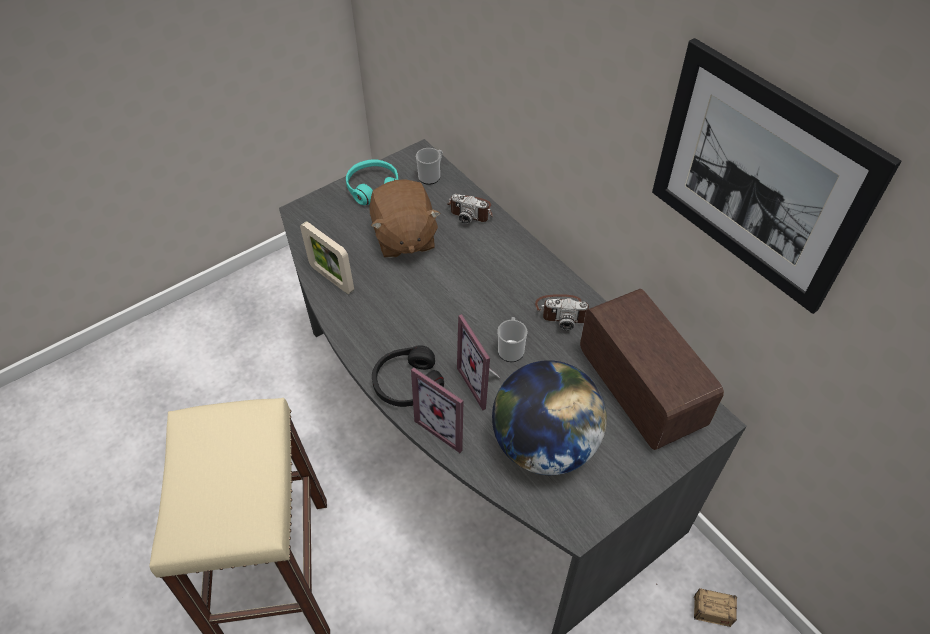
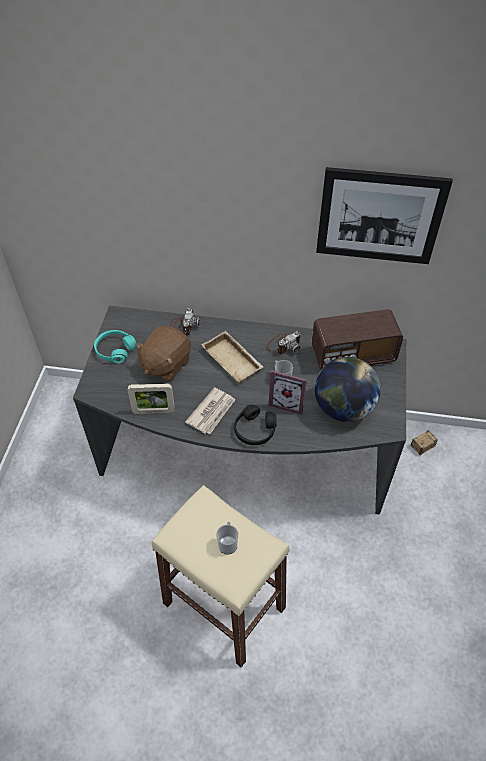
camera: 45 degrees left, 0 degrees up
(387, 326) = (212, 412): none -> newspaper
(404, 238) = (165, 364): brown plush toy -> brown plush toy turned 90 degrees clockwise
(431, 176) = (139, 323): mug -> mug (228, 543)
(447, 425) = (295, 433): picture frame -> none
(471, 210) = (182, 327): camera -> camera turned 60 degrees counterclockwise
(481, 287) = (234, 360): none -> beige tray
(639, 389) = (352, 355): radio -> radio turned 150 degrees clockwise

